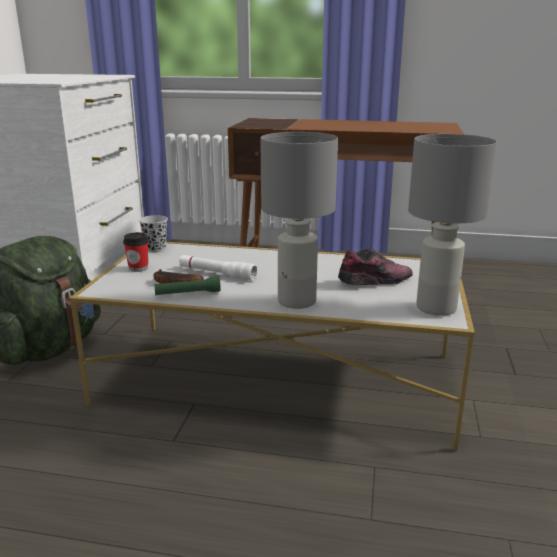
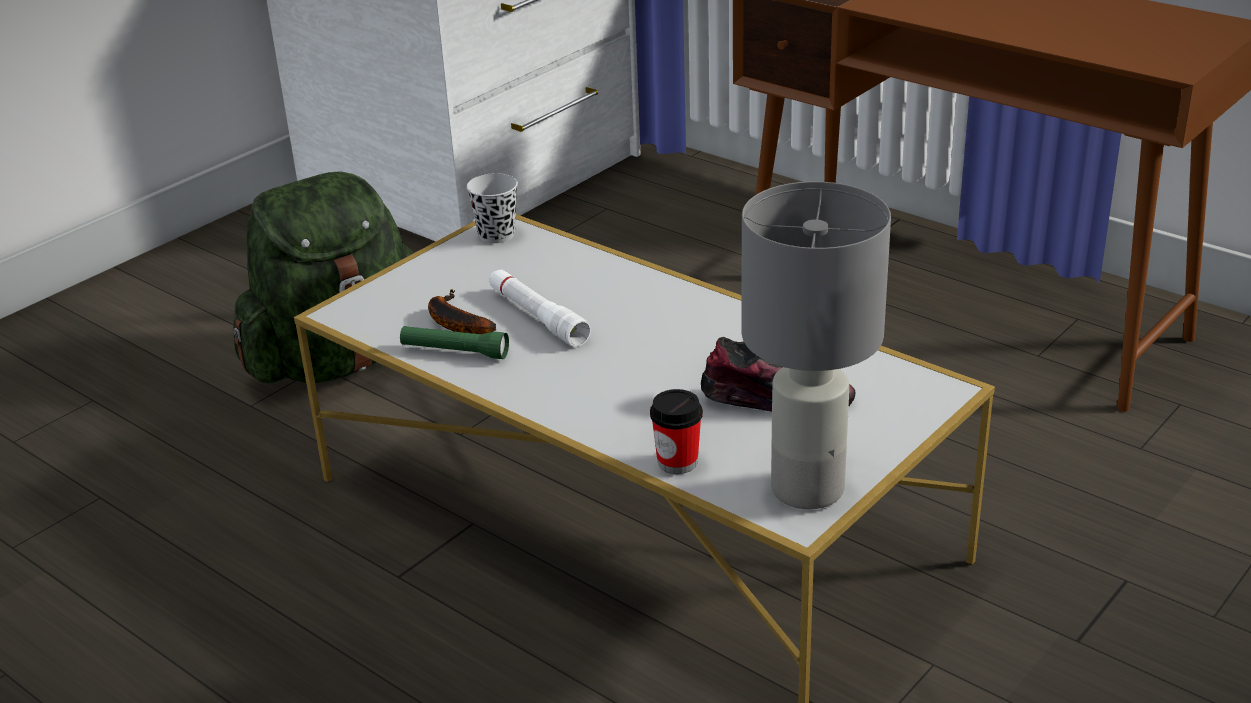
camera: 30 degrees right, 10 degrees up
(138, 268) = (434, 275): cup -> cup (677, 462)
(297, 302) = (598, 412): grey table lamp -> none

